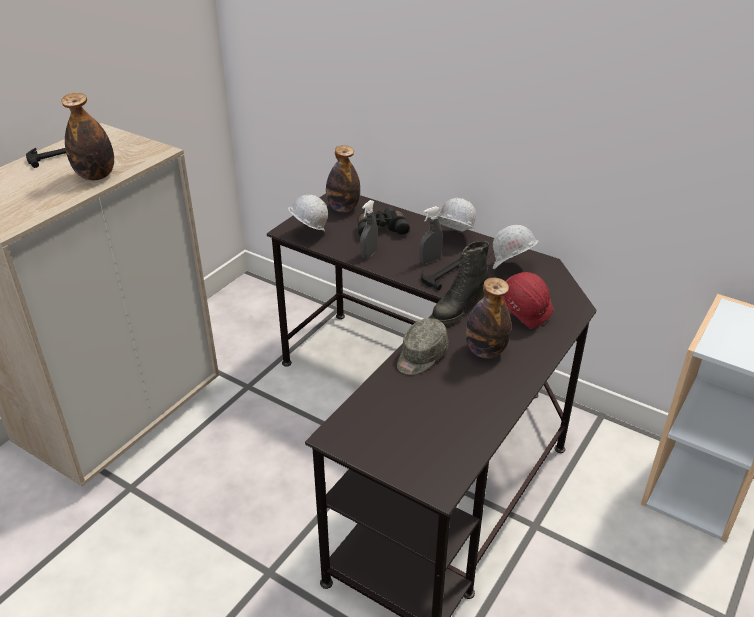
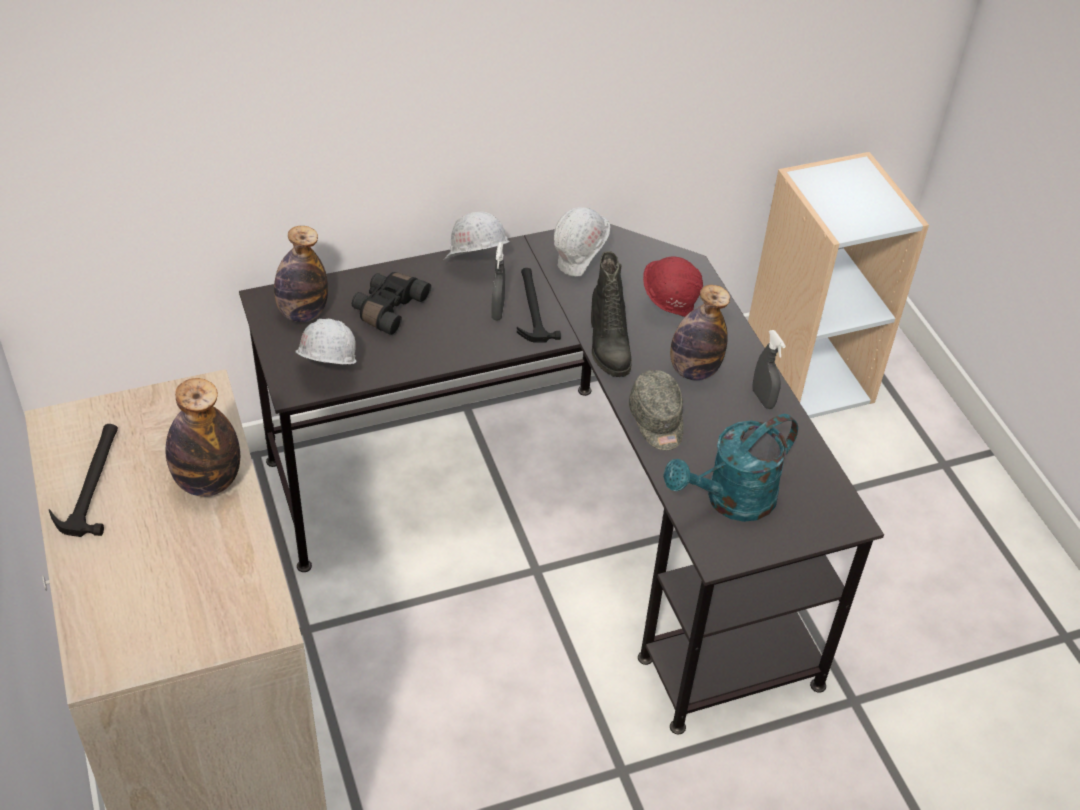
camera: 55 degrees left, 10 degrees up
(369, 254) = (430, 350): grey spray bottle -> grey spray bottle (763, 399)
(389, 420) = (730, 501): none -> turquoise watering can

